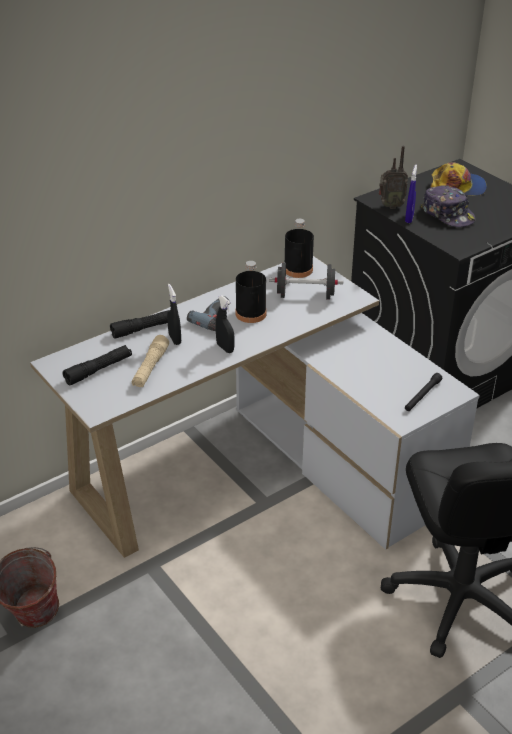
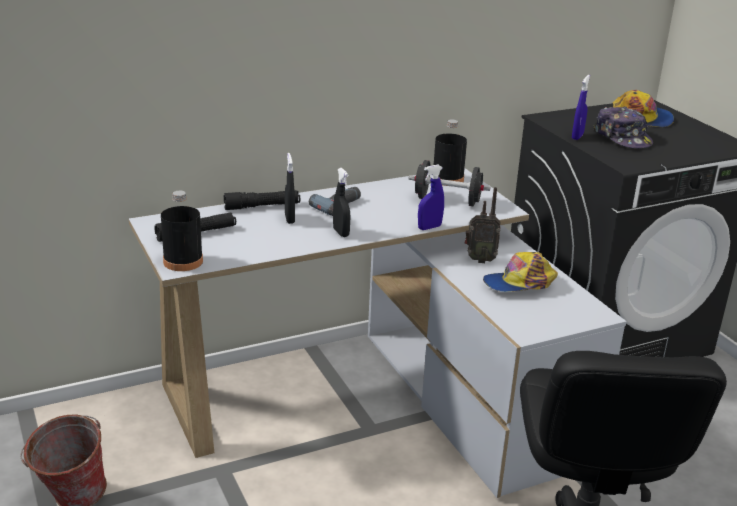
camera: 10 degrees right, 10 degrees down
(150, 368) = (252, 239): beige flashlight -> none
(251, 314) = (381, 208): black bottle -> black bottle (183, 261)
(299, 329) = (429, 227): none -> blue spray bottle
(384, 370) = (519, 284): none -> cap
(390, 206) = (559, 125): radio -> radio (479, 259)
(422, 396) = (557, 313): black flashlight -> none

